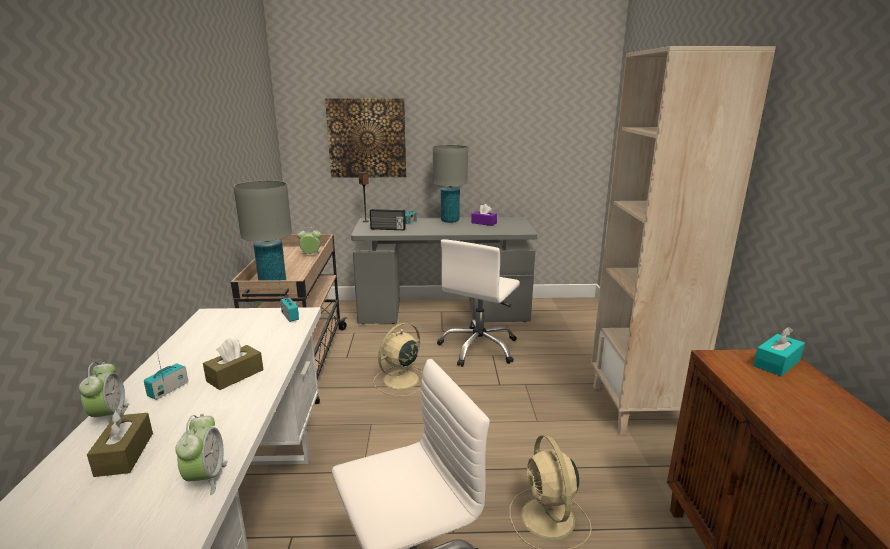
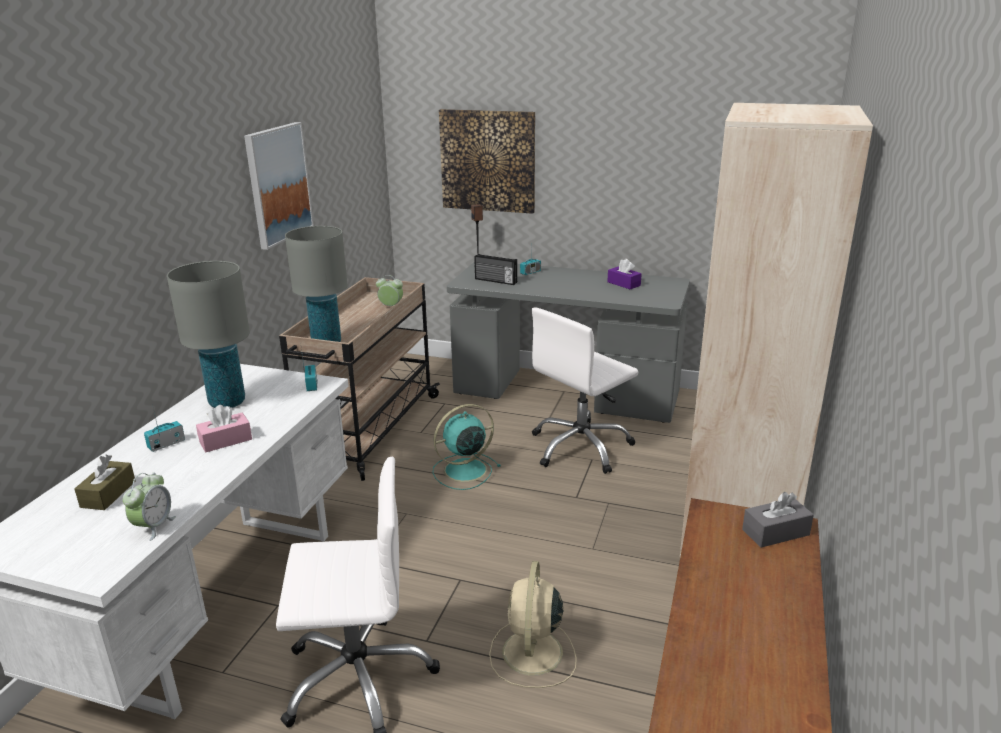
camera: 20 degrees right, 5 degrees up
(109, 416) = (112, 459): alarm clock -> none
(216, 145) = (278, 184): none -> picture
(235, 375) = (225, 440): brown tissue box -> pink tissue box
(399, 380) = (463, 471): beige fan -> turquoise fan
(450, 221) = (582, 276): grey table lamp -> grey table lamp (227, 402)
(776, 363) = (775, 532): turquoise tissue box -> grey tissue box

